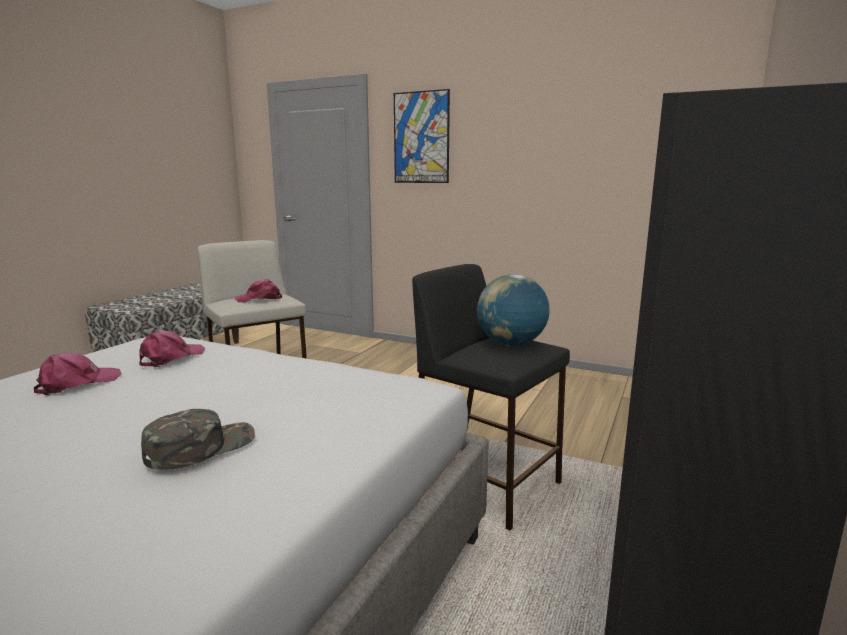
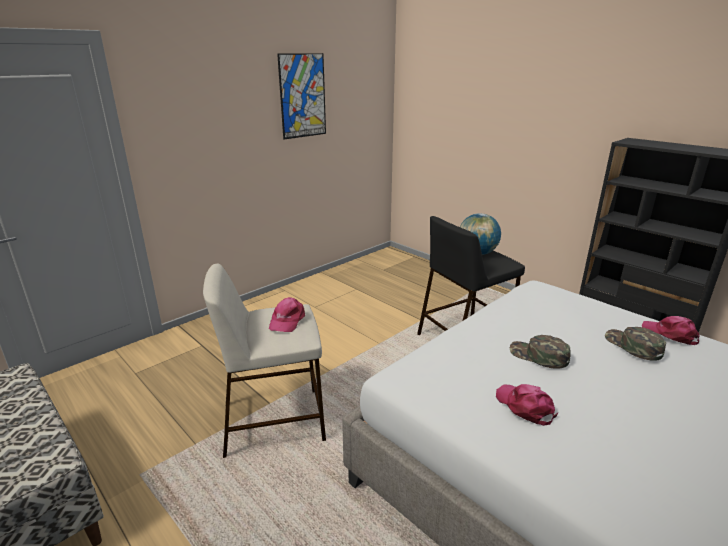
camera: 70 degrees left, 10 degrees up
(171, 357) = (470, 364): pink cap -> pink cap (670, 334)
(187, 388) = (538, 356): none -> green cap
(421, 138) = (187, 109): picture -> picture (302, 96)

